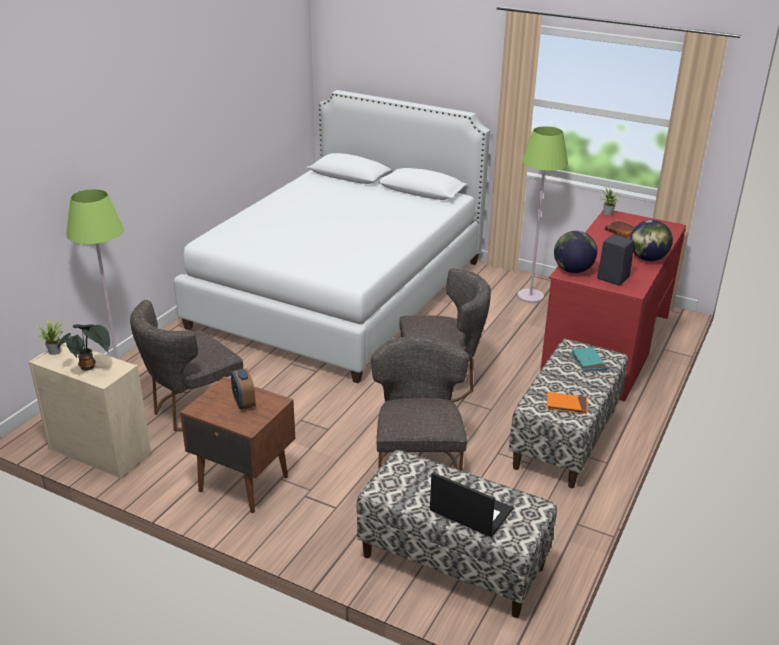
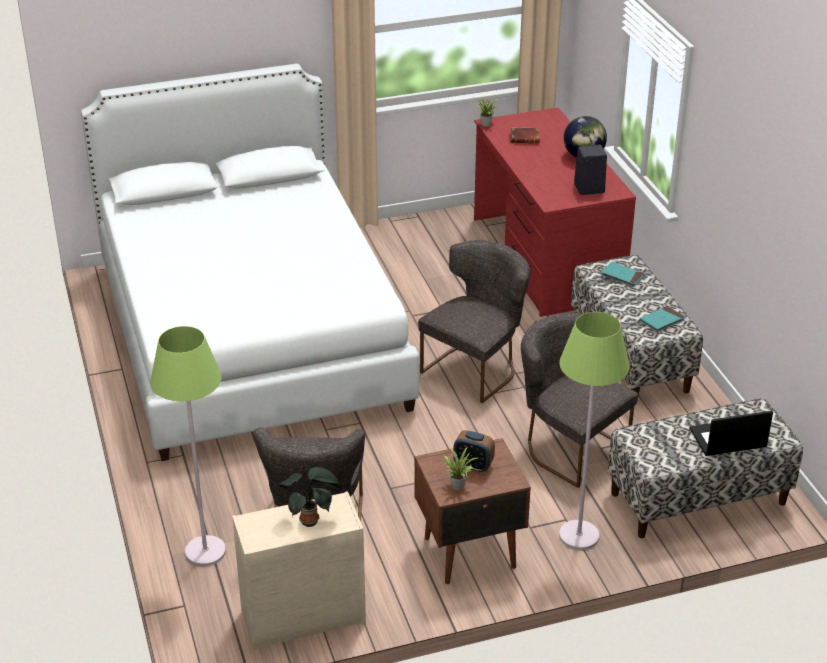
camera: 45 degrees left, 5 degrees up
(56, 351) = (249, 529): potted plant -> potted plant (457, 484)
(530, 296) = (421, 244): green floor lamp -> green floor lamp (578, 536)
(566, 405) = (662, 321): orange book -> turquoise book
(572, 270) = (551, 196): globe -> none

